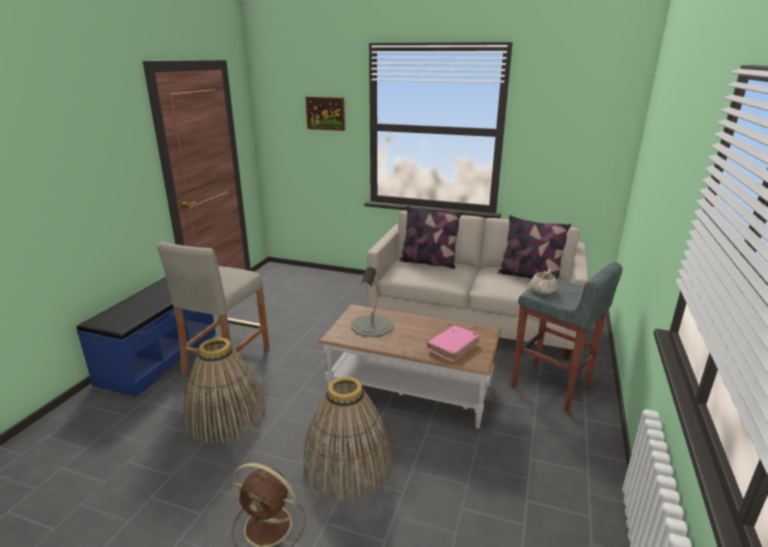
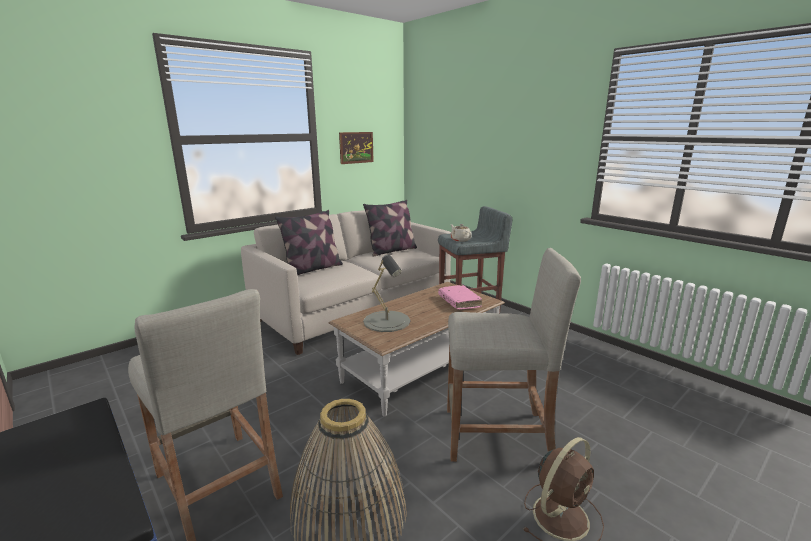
camera: 60 degrees left, 5 degrees down
(325, 113) = (95, 126): picture -> picture (356, 147)
(347, 464) = (497, 435): basket -> beige stool

